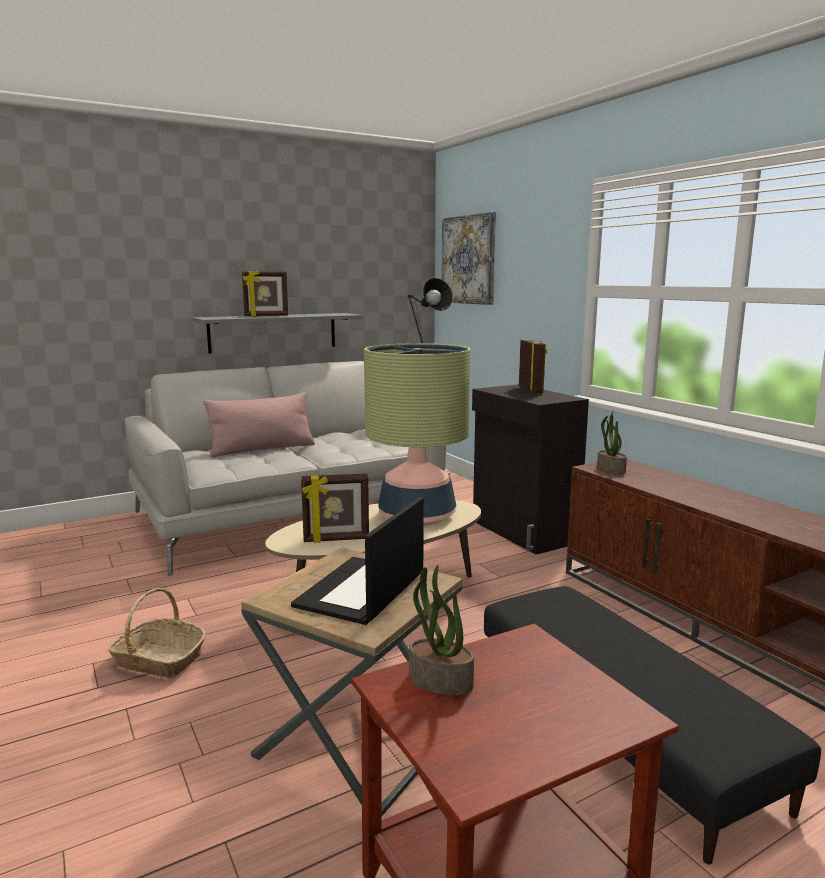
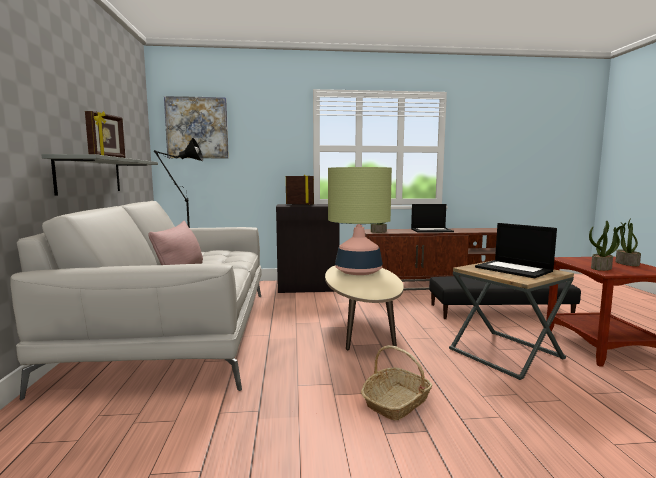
camera: 65 degrees left, 5 degrees down
(336, 539) = (380, 286): picture frame -> none
(552, 729) = (626, 263): none -> potted plant
(722, 500) = (432, 230): none -> laptop

